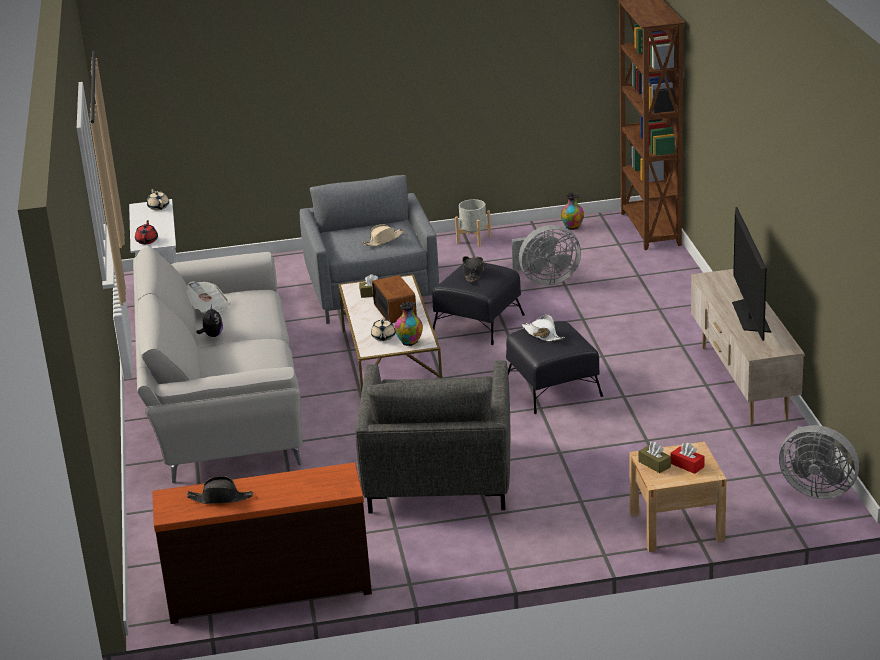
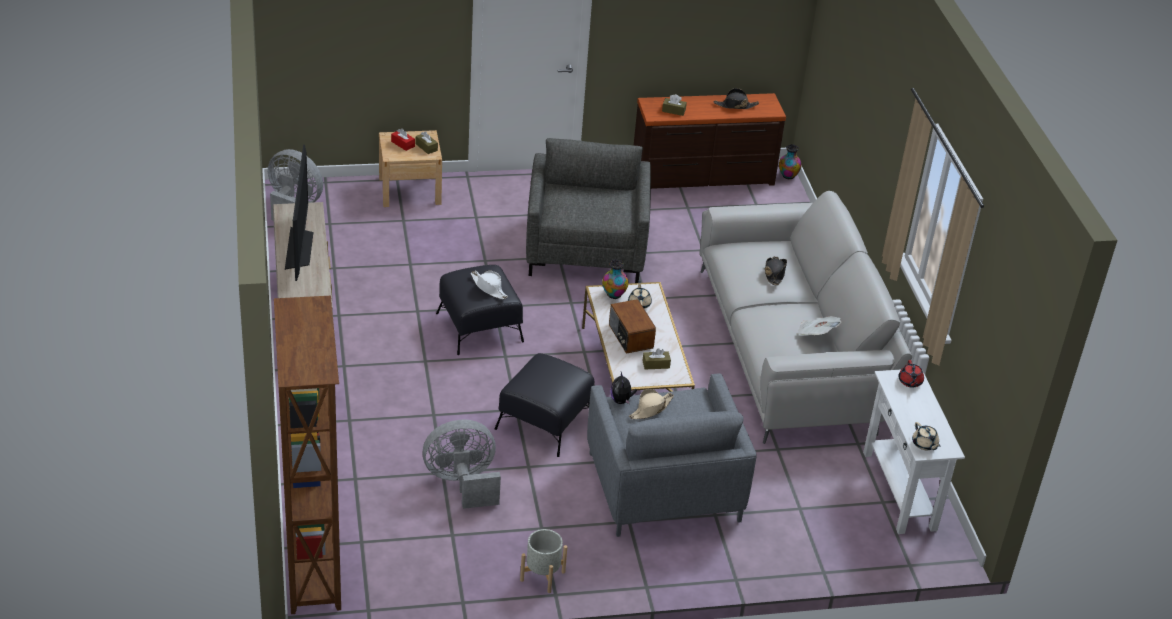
camera: 175 degrees right, 10 degrees up
(212, 335) = (802, 306): plush toy -> plush toy (621, 400)
(313, 480) = (673, 111): none -> brown tissue box
(473, 273) = (550, 381): black hat -> black hat (774, 273)
(572, 227) = (411, 586): vase -> vase (788, 176)

